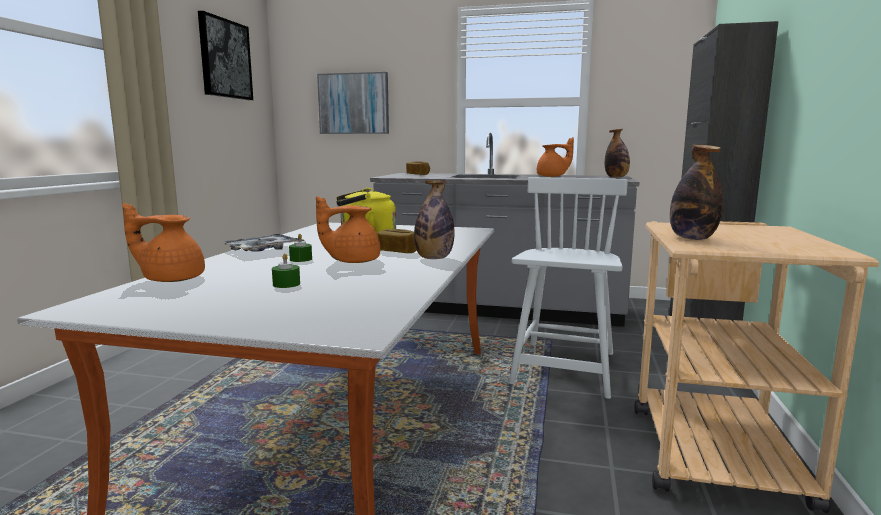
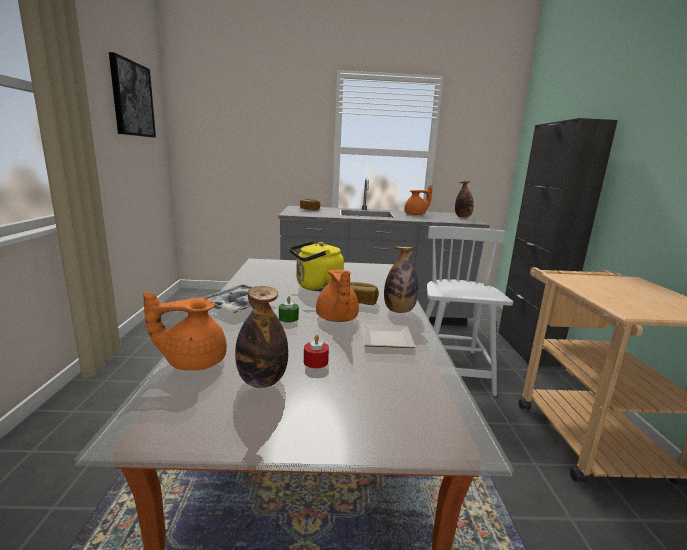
camera: 15 degrees left, 5 degrees up
(286, 284) = (316, 361): green candle -> red candle
(352, 261) = (336, 319): orange teapot -> orange teapot turned 60 degrees counterclockwise
(354, 103) = (244, 144): picture -> none
(386, 275) = (388, 340): none -> plate
(692, 238) = (609, 299): bottle -> bottle (262, 381)

